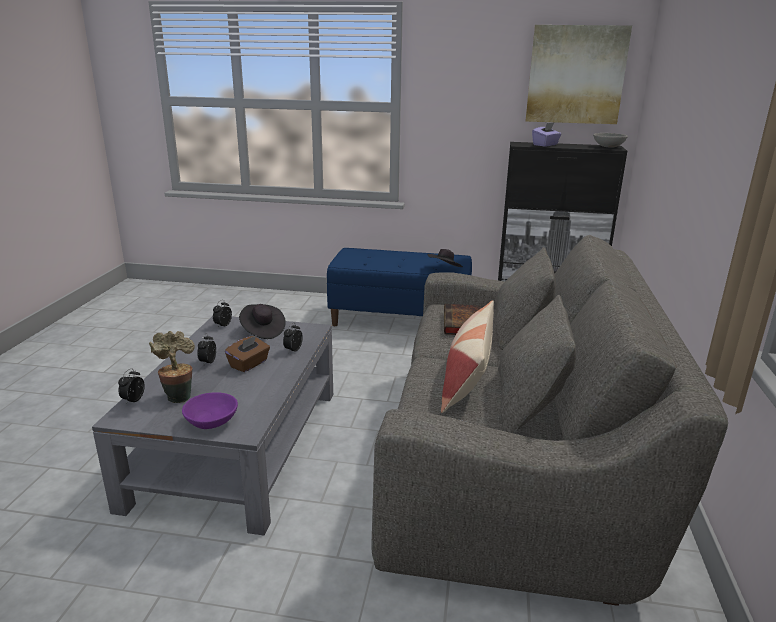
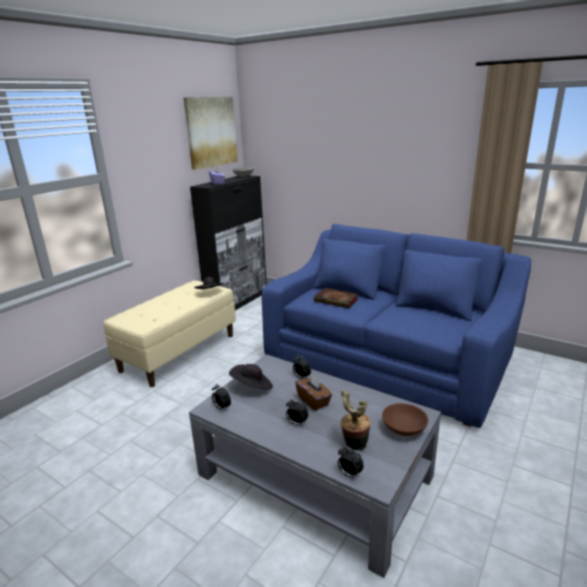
camera: 65 degrees left, 0 degrees up
(211, 422) = (403, 429): purple bowl -> brown bowl
(400, 319) = (179, 352): blue bench -> beige bench
(467, 378) = (407, 315): pillow -> none
(513, 460) = (387, 359): grey sofa -> blue sofa

